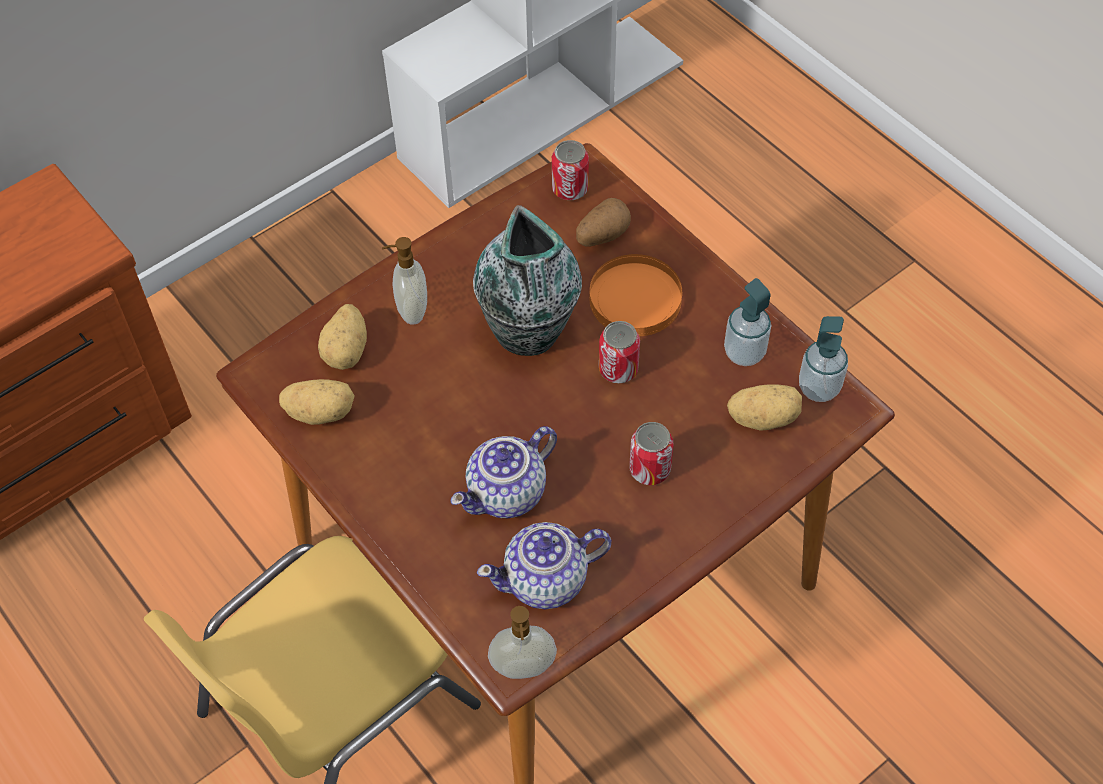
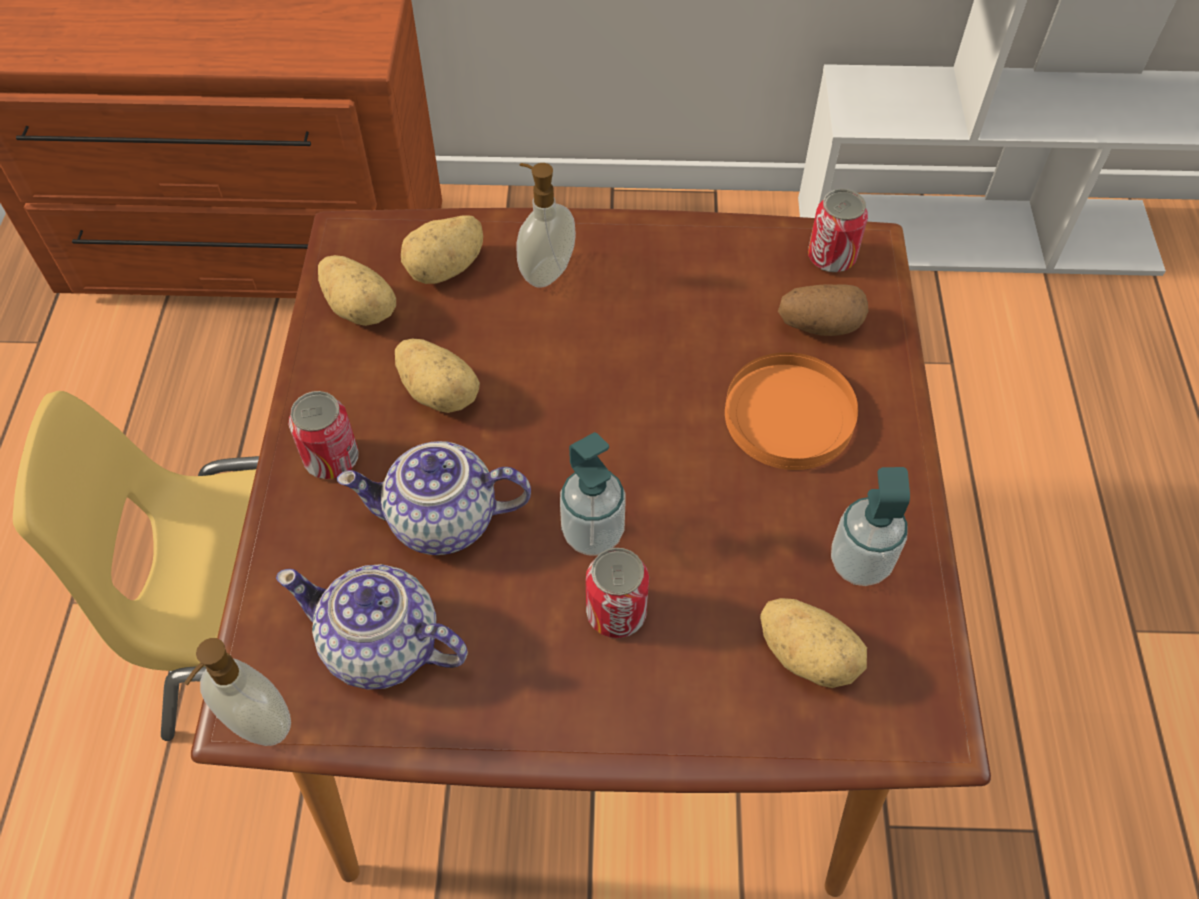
camera: 40 degrees right, 0 degrees up
(426, 425) = (440, 392): none -> potato
(529, 332) = (638, 372): vase -> none
(618, 369) = (694, 477): can -> can (331, 459)
(819, 388) = (914, 673): soap dispenser -> soap dispenser (593, 533)

